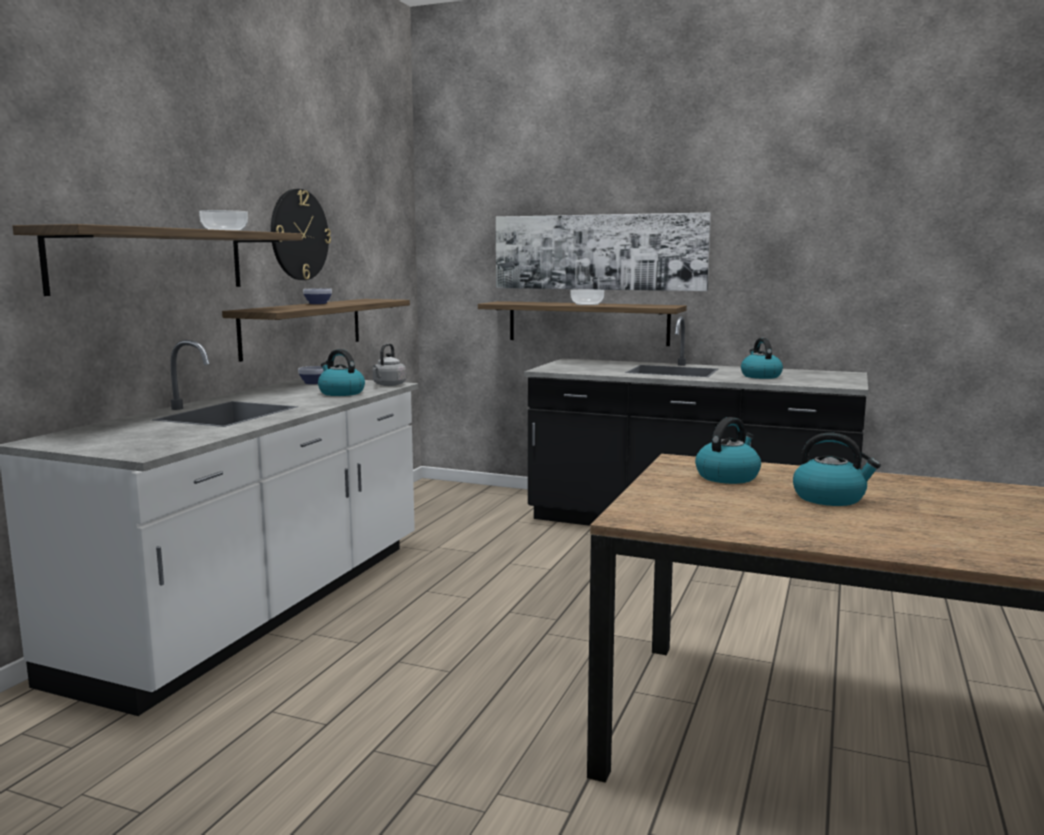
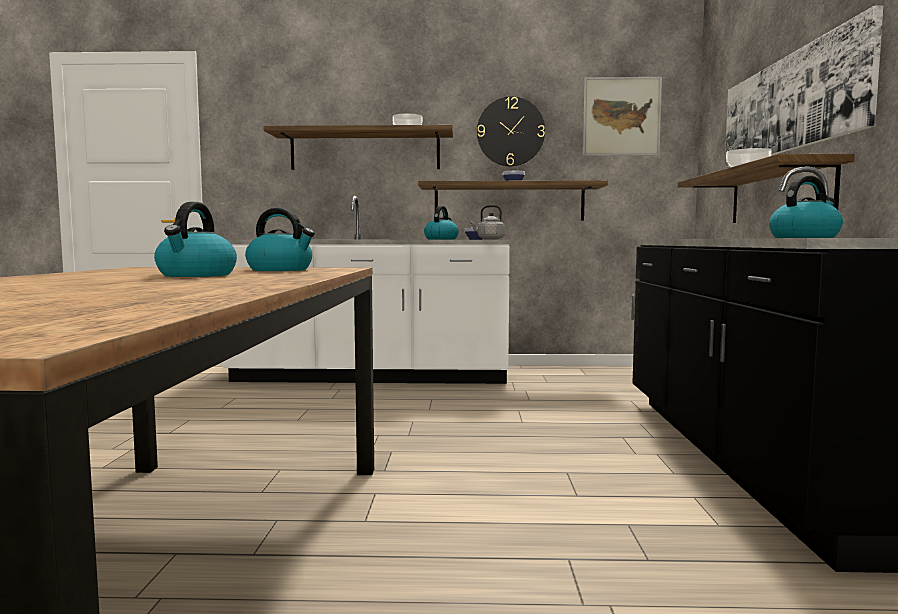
camera: 70 degrees right, 5 degrees down
(375, 221) = (621, 116): none -> picture

